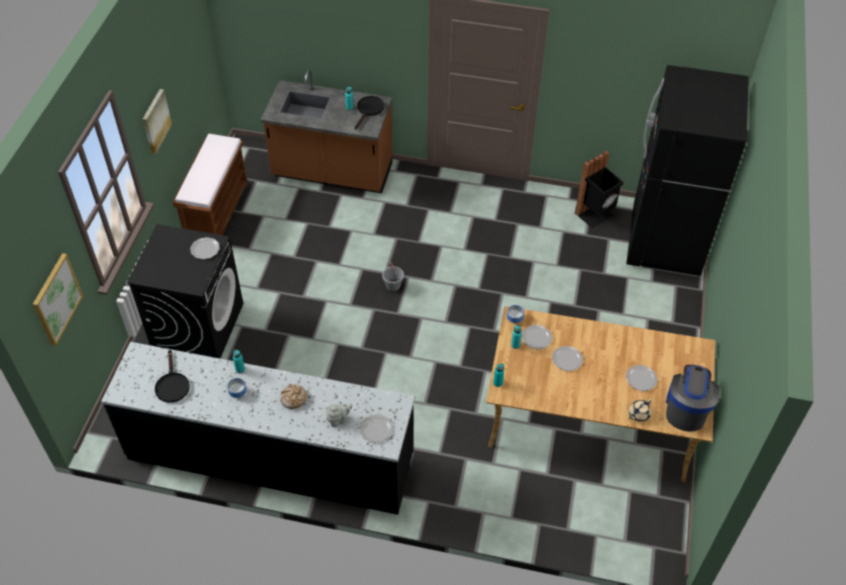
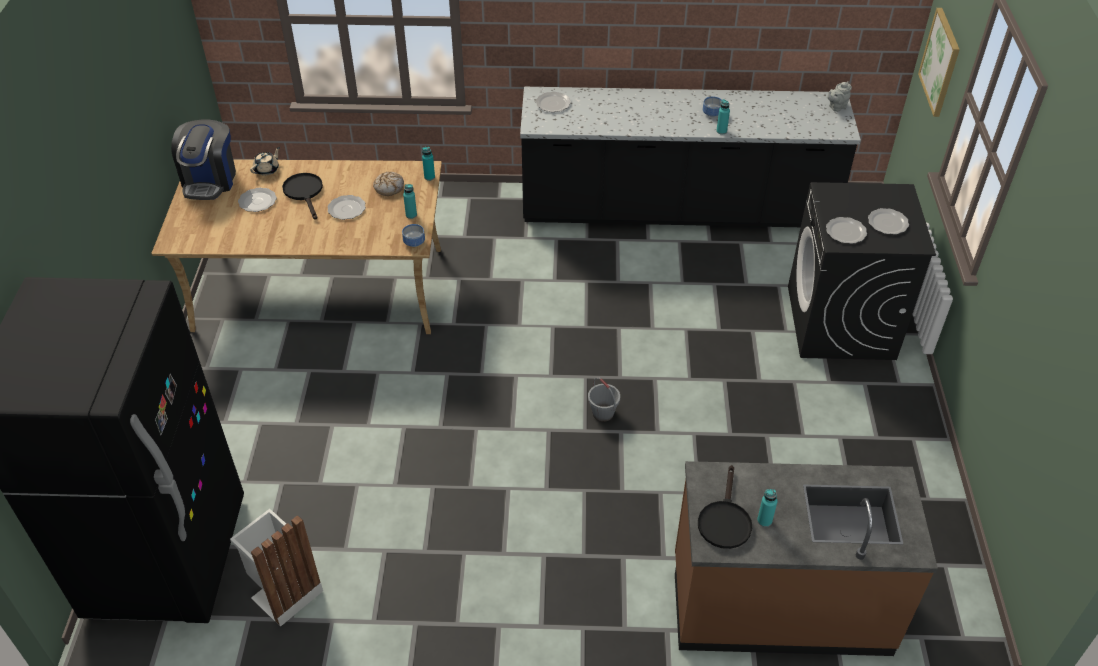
camera: 170 degrees right, 5 degrees down
(155, 121) = (1024, 270): picture -> none
(172, 384) = (785, 111): black frying pan -> black frying pan (305, 193)
(217, 212) = (927, 489): brown bench -> none
(293, 398) = (650, 115): bread -> bread (389, 187)
(338, 420) = (594, 105): grey teapot -> grey teapot (836, 107)
(536, 338) = (384, 225): plate -> plate (887, 222)
(595, 215) = (284, 592): black trash can -> white trash can

